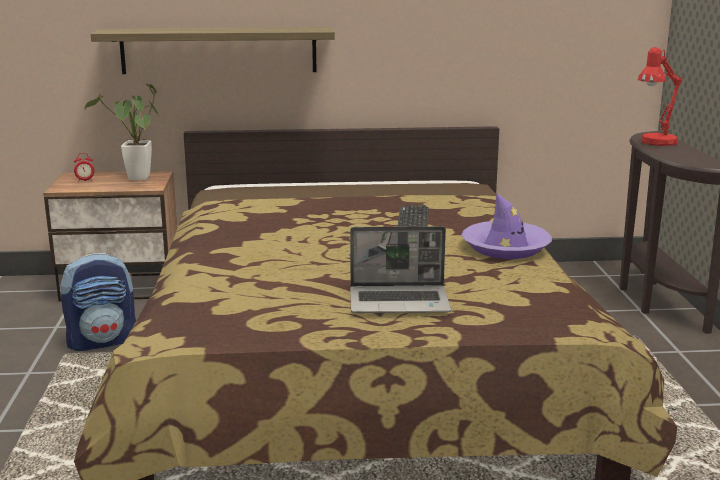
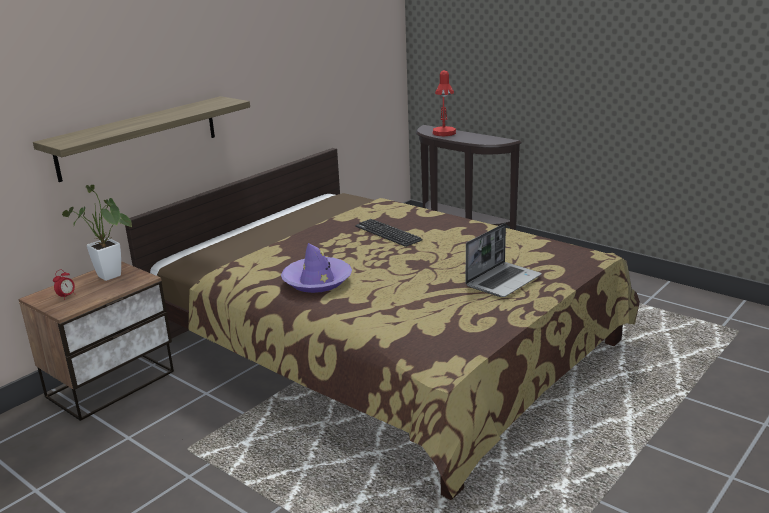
camera: 45 degrees left, 5 degrees up
(103, 341) = (193, 425): backpack -> none
(506, 248) = (470, 228): purple hat -> purple hat (317, 281)

